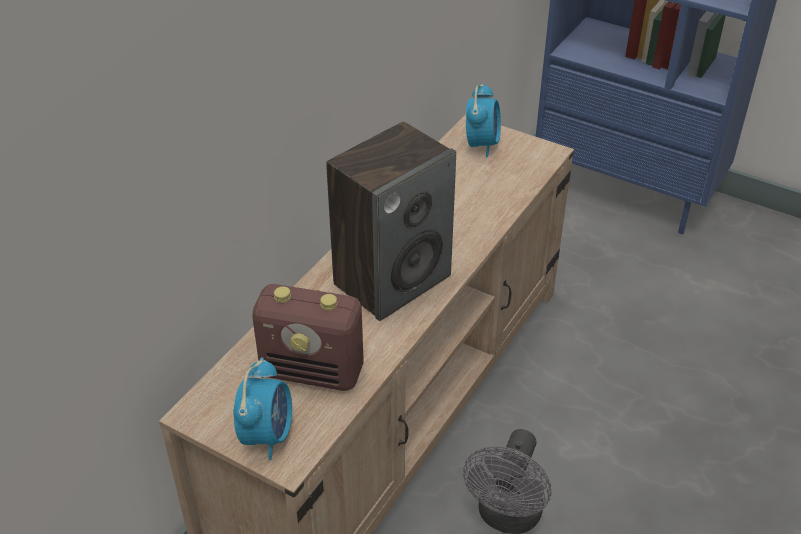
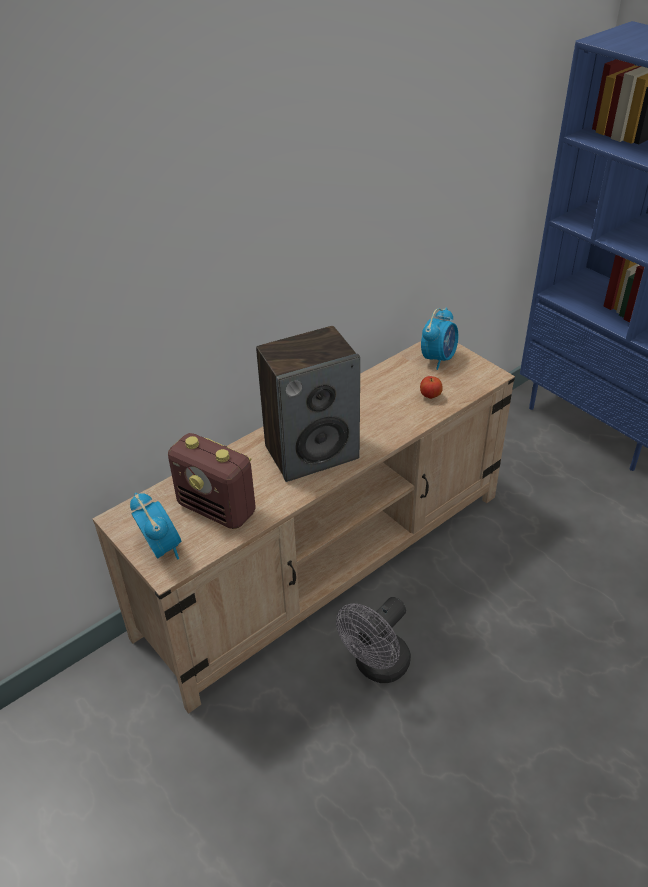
camera: 20 degrees right, 0 degrees up
(267, 435) = (161, 548): alarm clock -> alarm clock turned 60 degrees counterclockwise
(494, 188) = (430, 396): none -> apple

